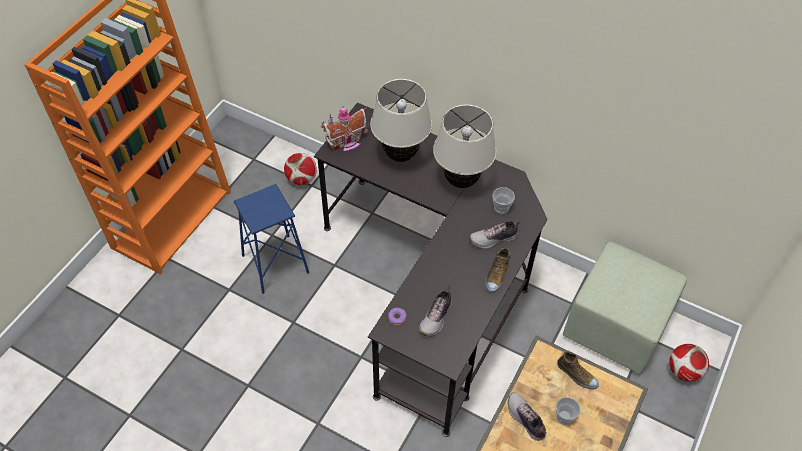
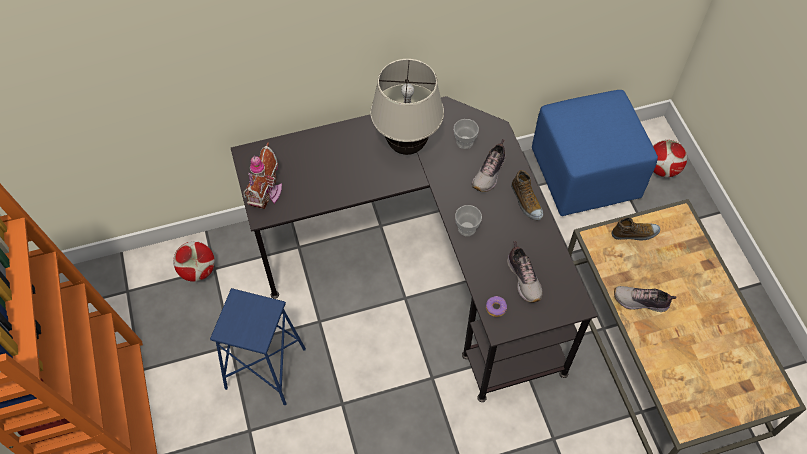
camera: 45 degrees left, 5 degrees up
(401, 155) = (329, 165): beige table lamp -> none
(564, 417) = (662, 274): cup -> cup (467, 228)
(615, 324) = (583, 174): green ottoman -> blue ottoman

